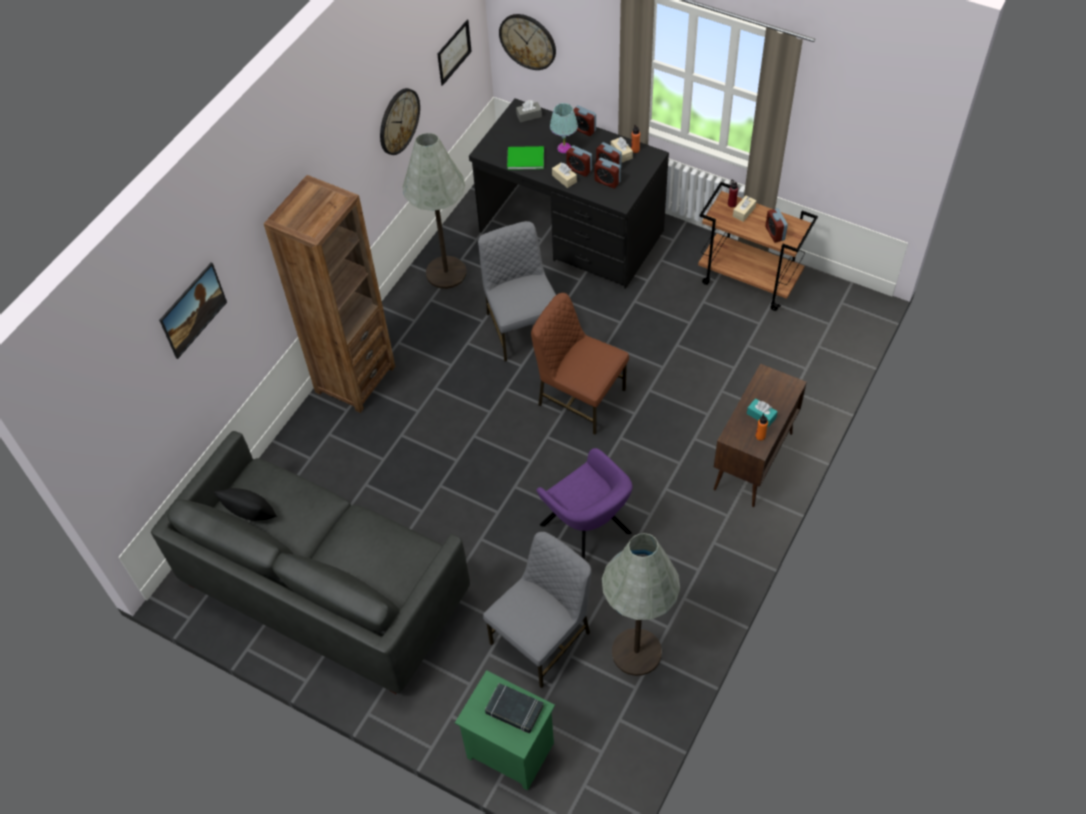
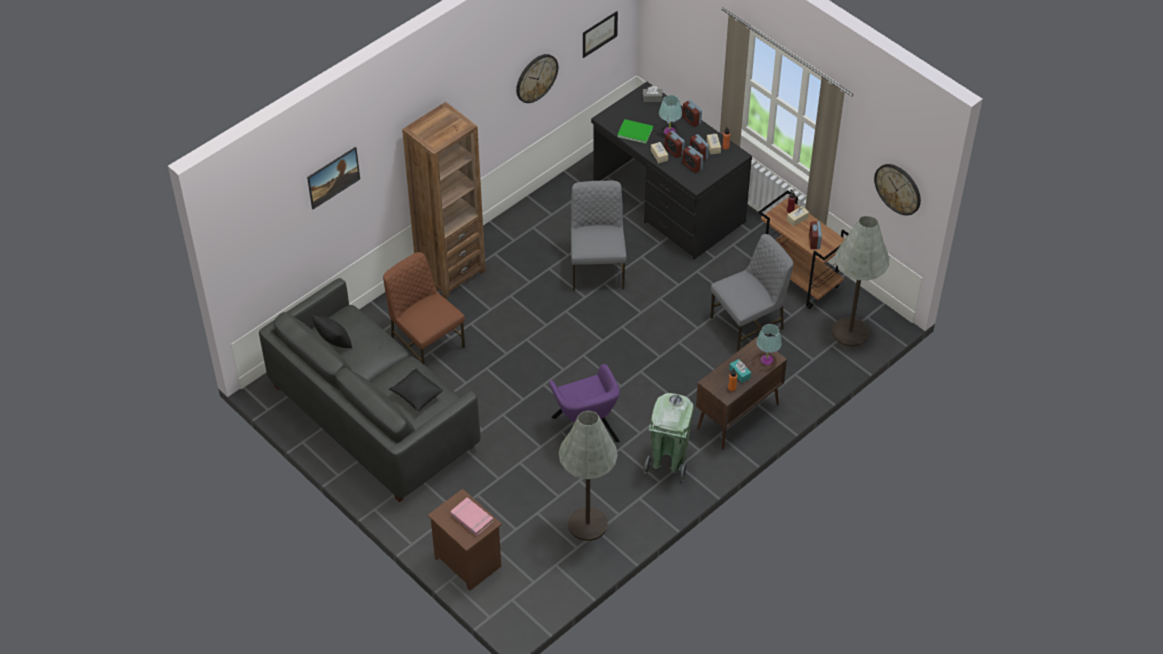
camera: 15 degrees right, 5 degrees down
(380, 557) = (416, 396): none -> black pillow
(446, 273) = (553, 209): grey floor lamp -> grey floor lamp (850, 332)
(508, 751) = (466, 562): green nightstand -> brown nightstand
(514, 710) = (471, 519): black book -> pink book
(528, 41) = (665, 38): wall clock -> wall clock (898, 189)
(542, 638) = (521, 495): grey chair -> grey chair (748, 323)
(580, 397) = (621, 333): brown chair -> brown chair (426, 344)
(697, 541) = (668, 461): none -> green trash can
(784, 389) = (766, 360): none -> turquoise table lamp

